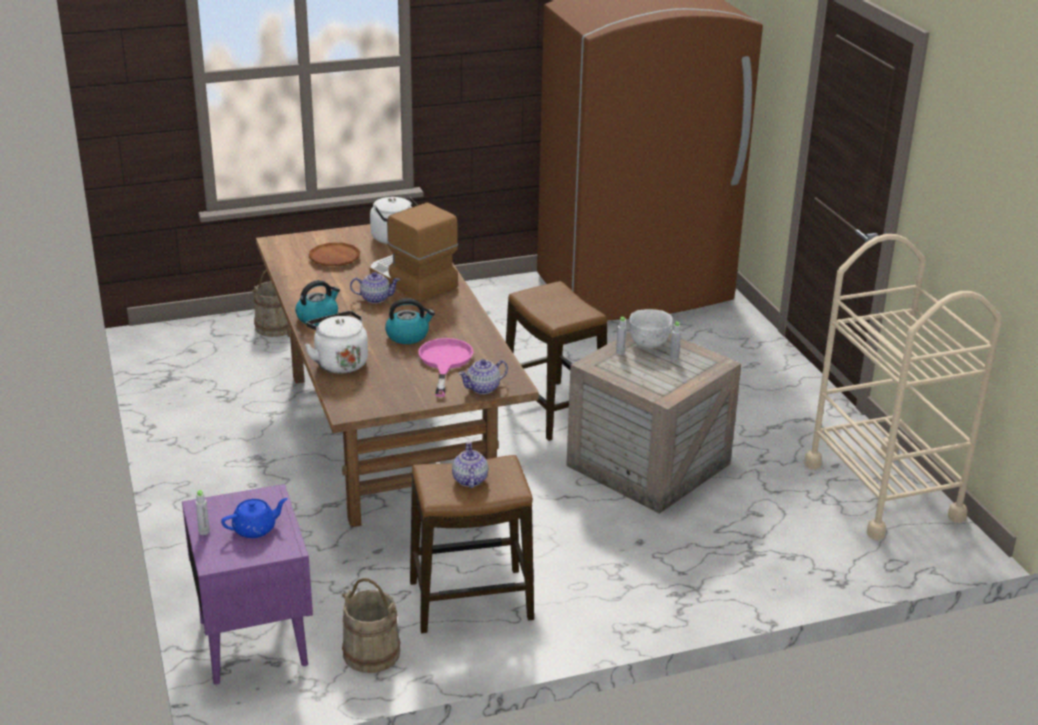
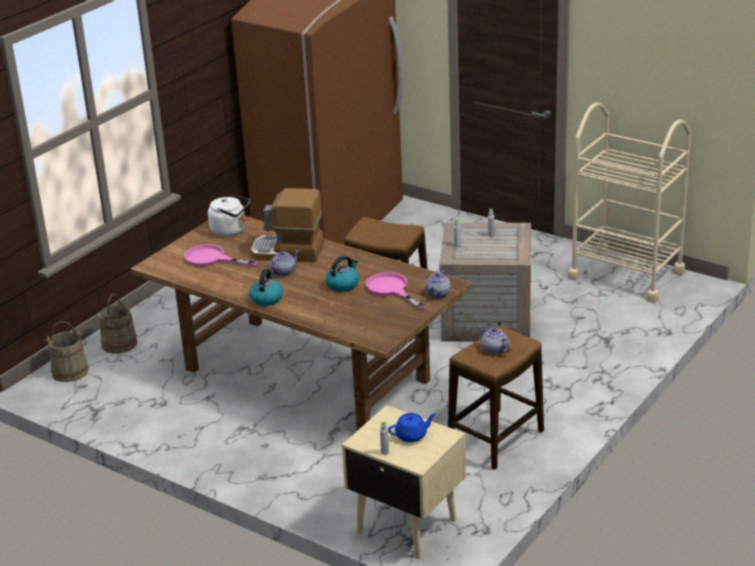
camera: 35 degrees left, 0 degrees up
(254, 641) = (405, 525): purple nightstand -> beige nightstand
(255, 529) = (412, 435): blue teapot -> blue teapot turned 45 degrees clockwise
(334, 258) = (211, 259): brown plate -> pink frying pan
(339, 363) = (328, 318): white kettle -> none
(371, 653) = (482, 494): beige bucket -> beige bucket (70, 372)
(648, 344) = (465, 234): white bowl -> none

